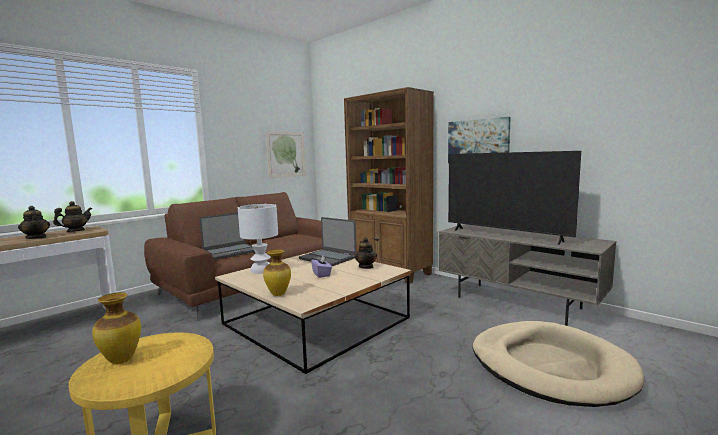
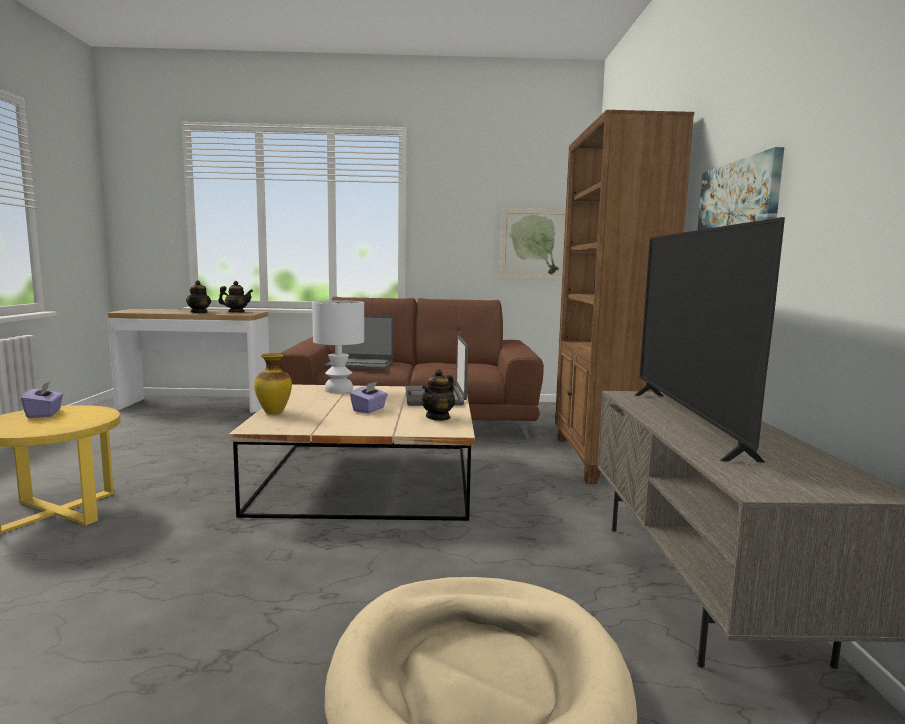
camera: 45 degrees right, 0 degrees up
(120, 360) = (44, 414): vase -> purple tissue box

